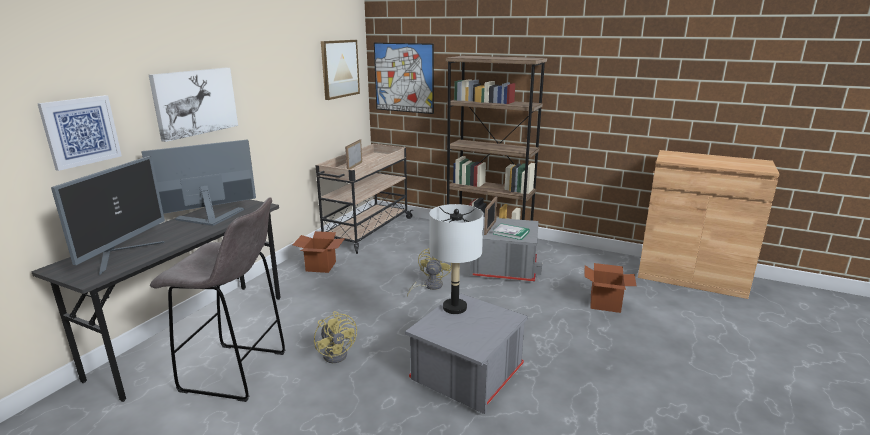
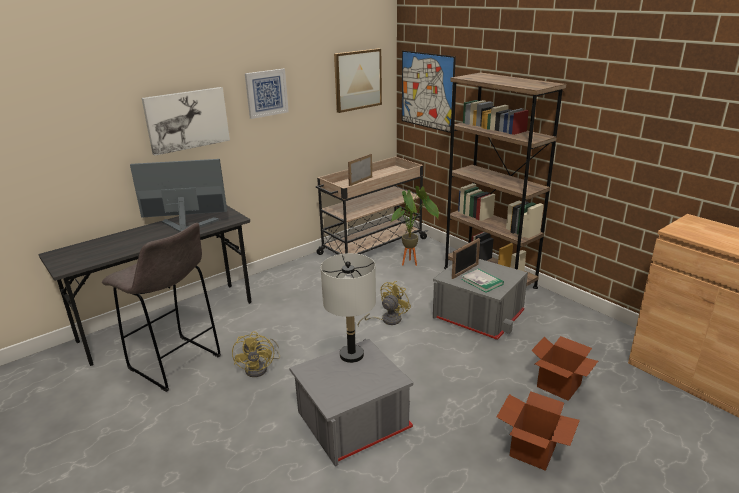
camera: 25 degrees right, 5 degrees up
(81, 131) = (80, 147): picture -> picture (266, 93)
(123, 255) = (101, 250): monitor -> none
(321, 266) = (305, 277): cardboard box -> cardboard box (532, 450)
(416, 238) = (413, 263): none -> potted plant

